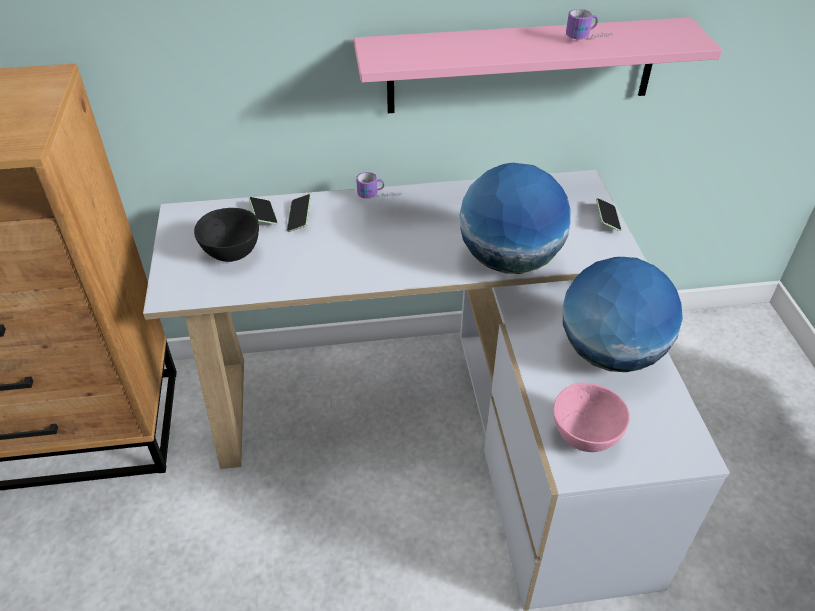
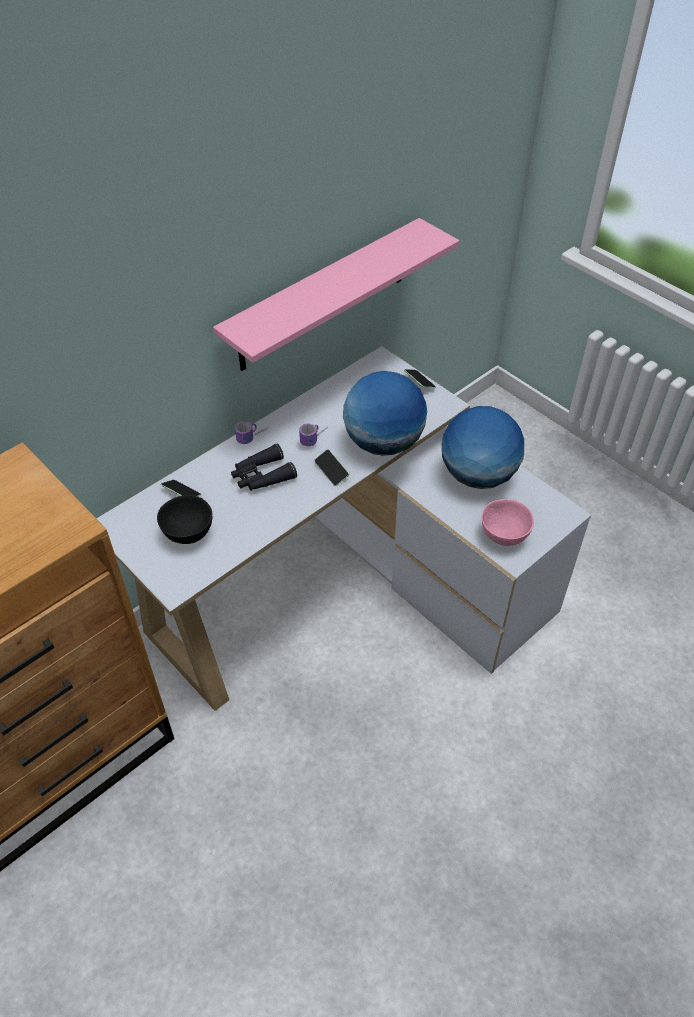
camera: 35 degrees left, 5 degrees up
(299, 218) = (210, 482): phone -> phone (331, 471)
(352, 235) = (262, 476): none -> black binoculars
(589, 40) = (374, 264): mug -> mug (315, 438)

